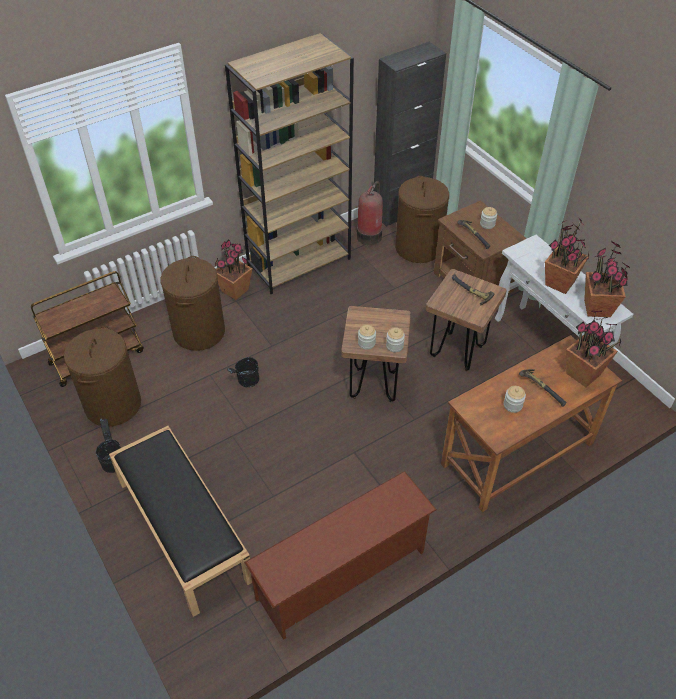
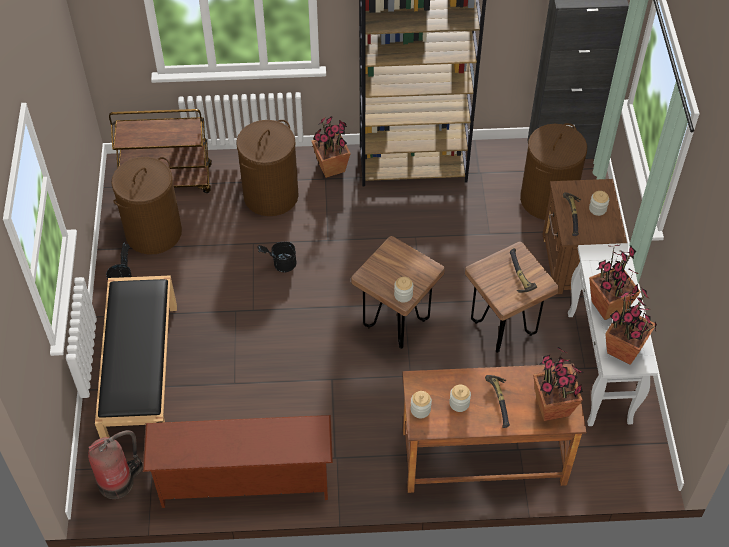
camera: 30 degrees right, 5 degrees up
(366, 343) = (379, 280): jar -> jar (420, 410)
(370, 235) = (506, 164): fire extinguisher -> fire extinguisher (118, 481)

